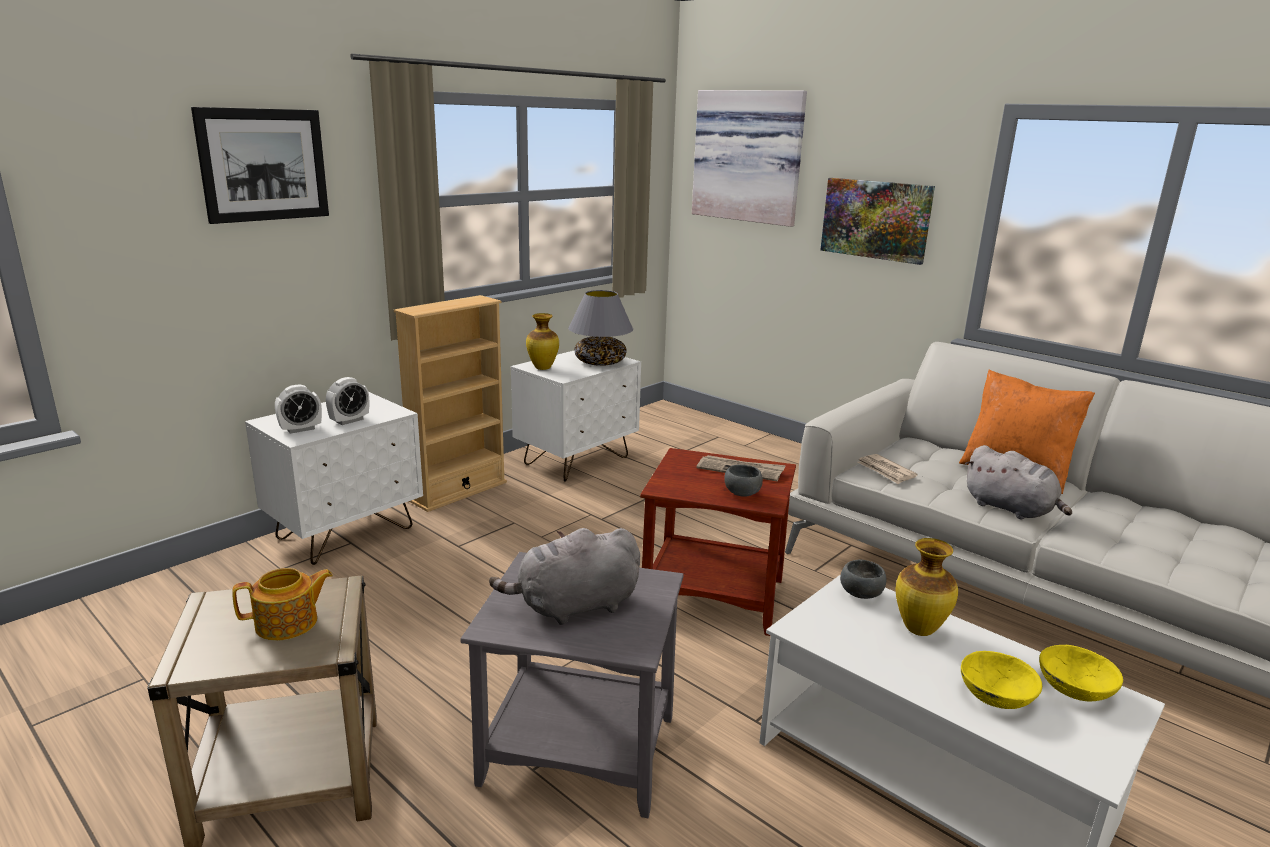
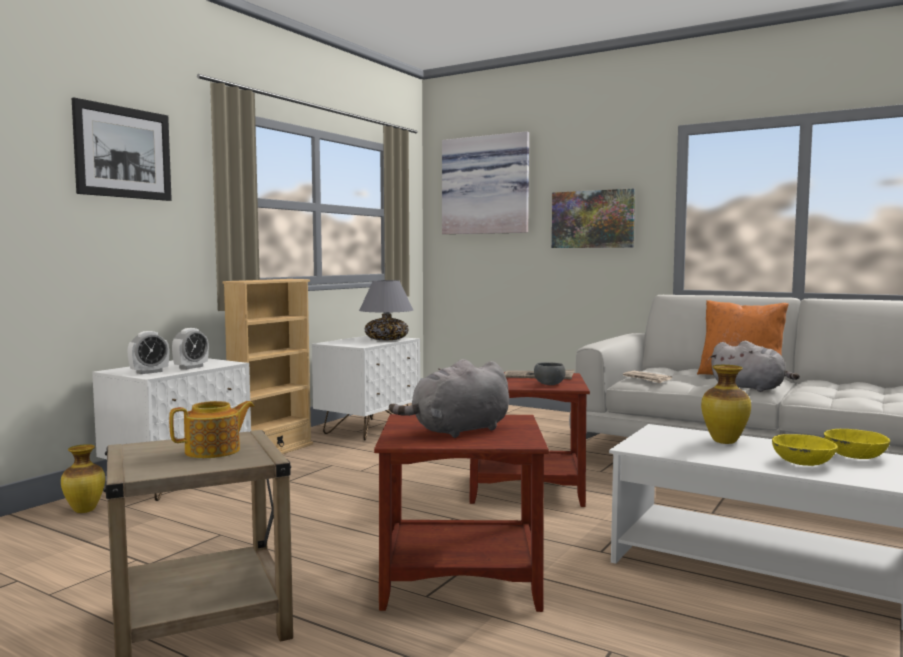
camera: 10 degrees left, 15 degrees down
(543, 368) = (340, 343): vase -> vase (85, 511)
(578, 752) = (460, 582): grey side table -> brown side table
(862, 594) = (669, 431): grey bowl -> none

